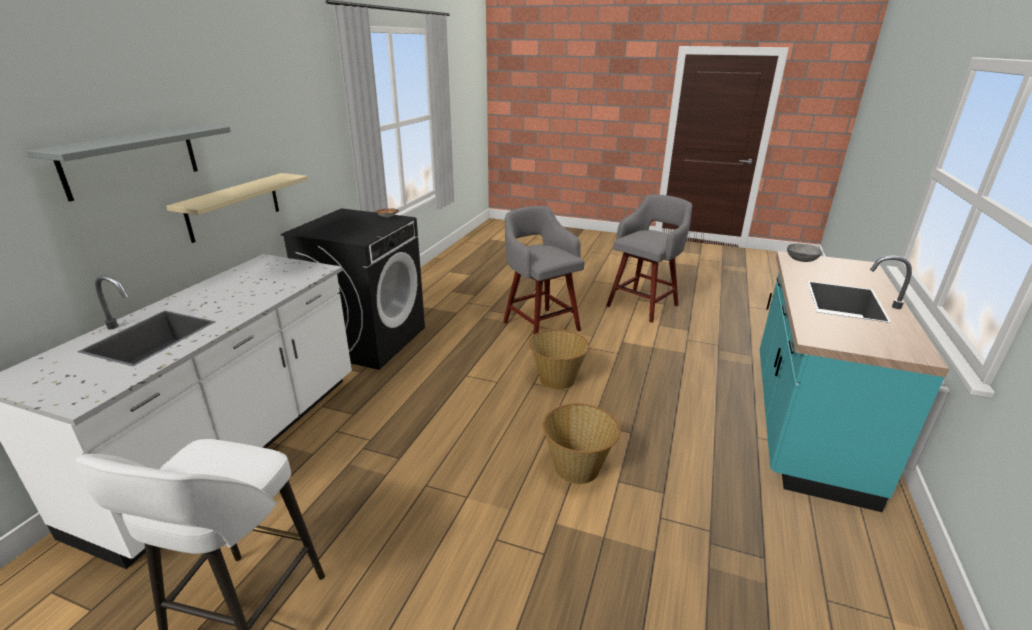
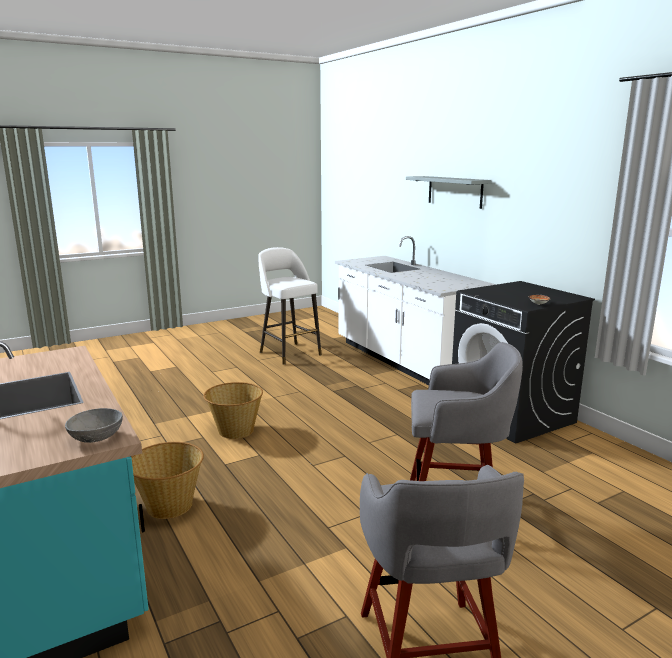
camera: 130 degrees right, 10 degrees down
(234, 206) = (496, 242): beige shelf -> none
(556, 380) = (334, 468): basket -> basket (169, 505)

